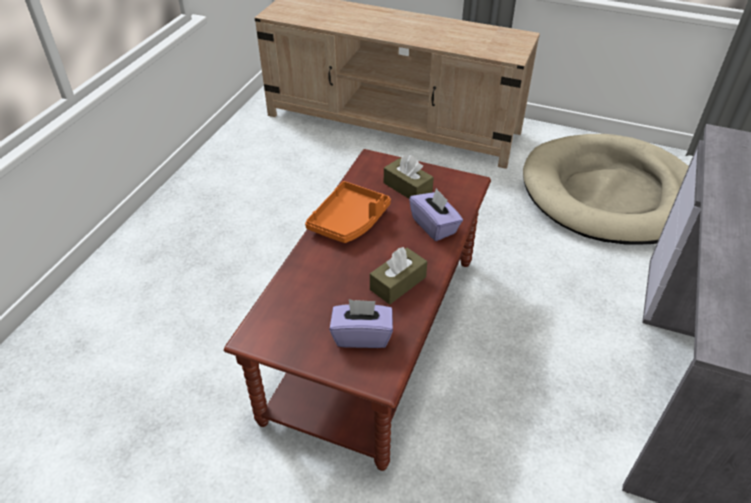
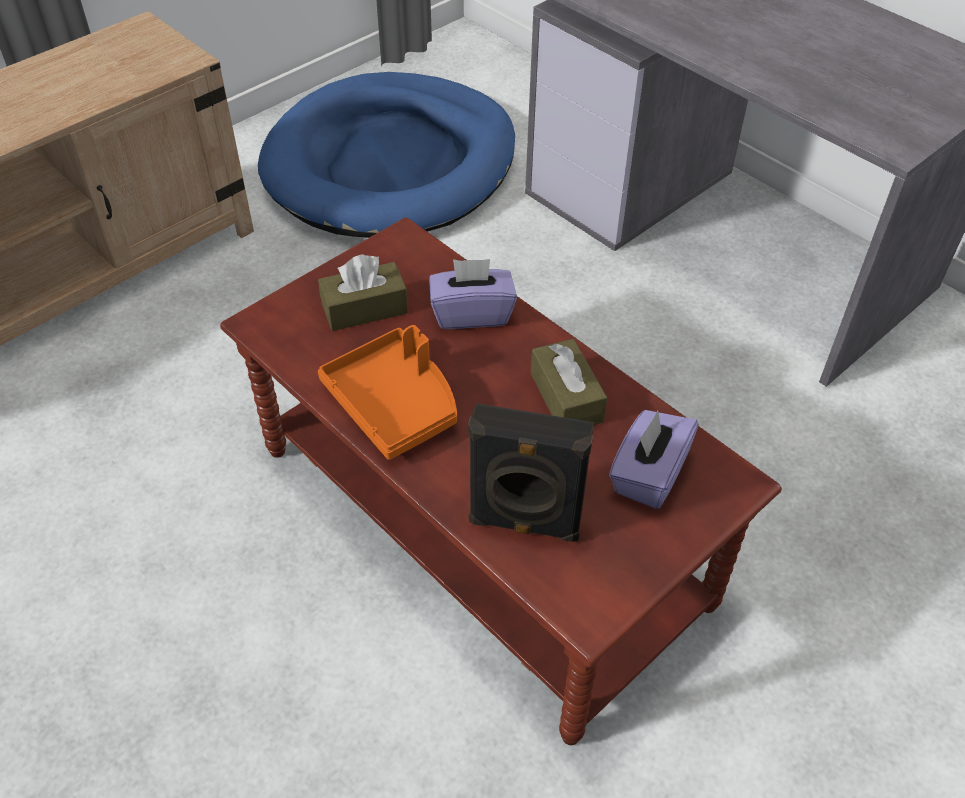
camera: 65 degrees left, 5 degrees up
(298, 294) = (524, 524): none -> black speaker
(611, 195) = (391, 164): beige dog bed -> blue dog bed

